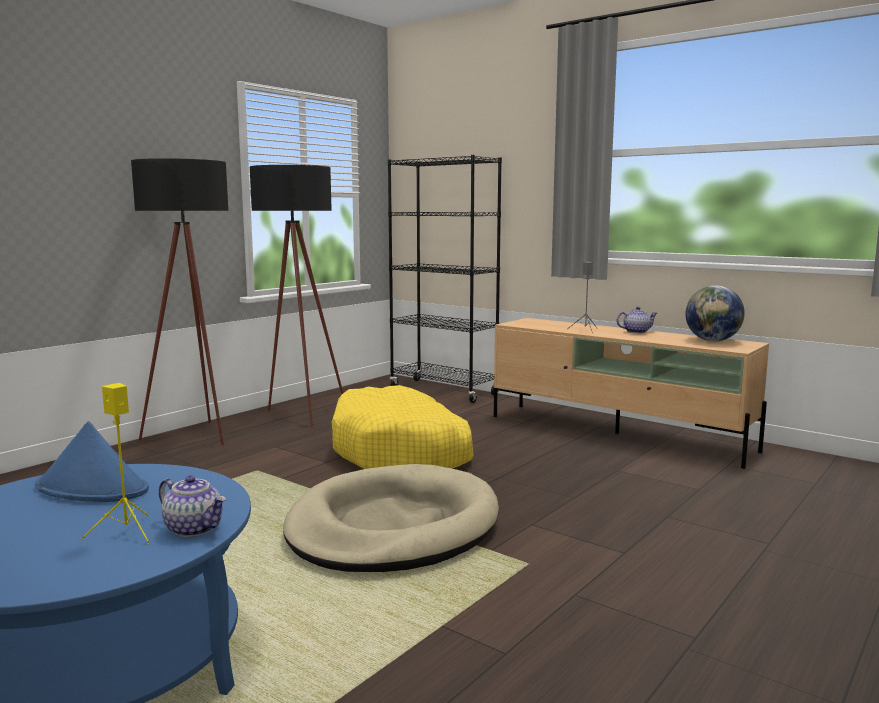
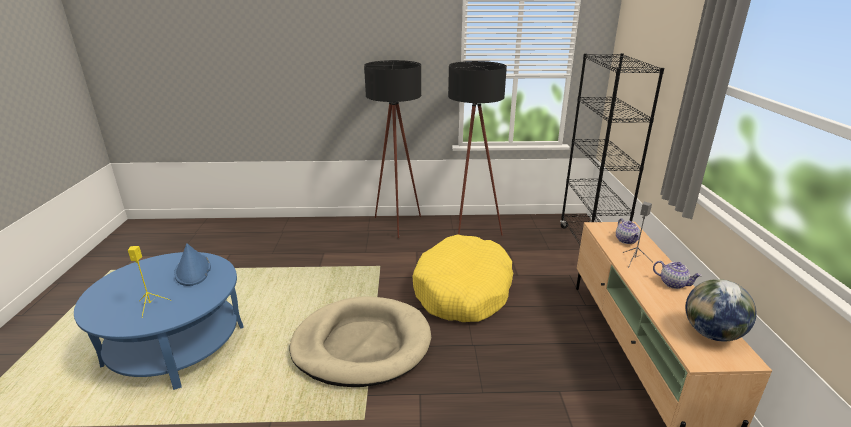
camera: 50 degrees right, 15 degrees up
(195, 528) = (163, 318): teapot -> teapot (626, 240)

